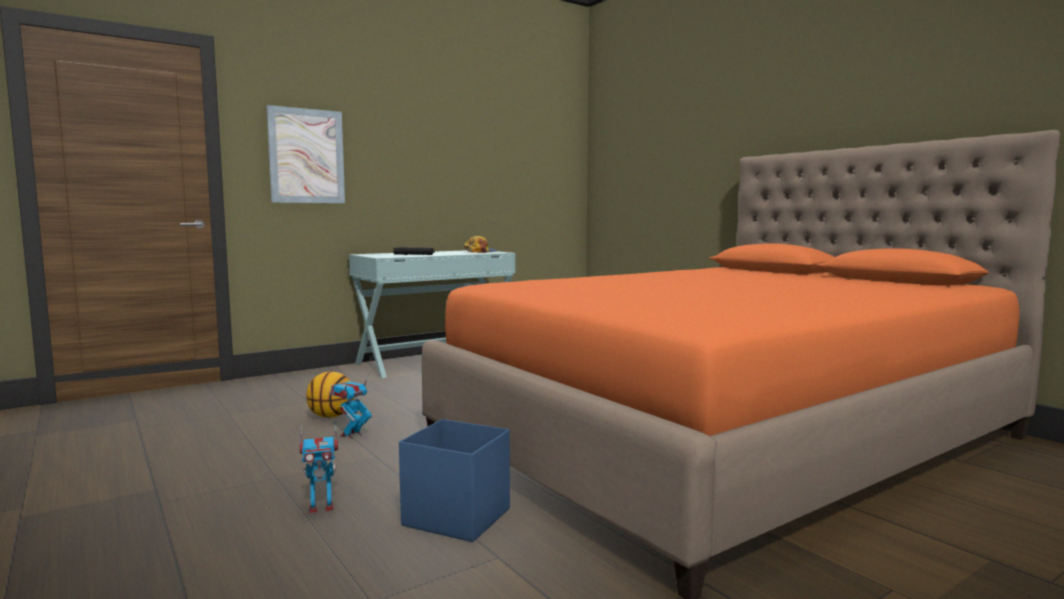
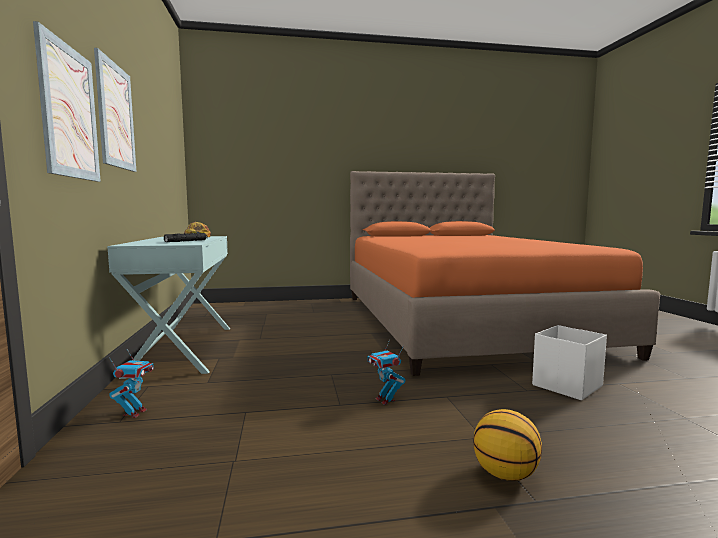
camera: 65 degrees left, 0 degrees up
(321, 507) = (550, 422): toy robot -> toy robot (134, 413)
(331, 416) = (317, 404): basketball -> basketball (505, 474)
(388, 144) = (115, 116): none -> picture
(456, 517) = (566, 386): blue storage box -> white storage box

